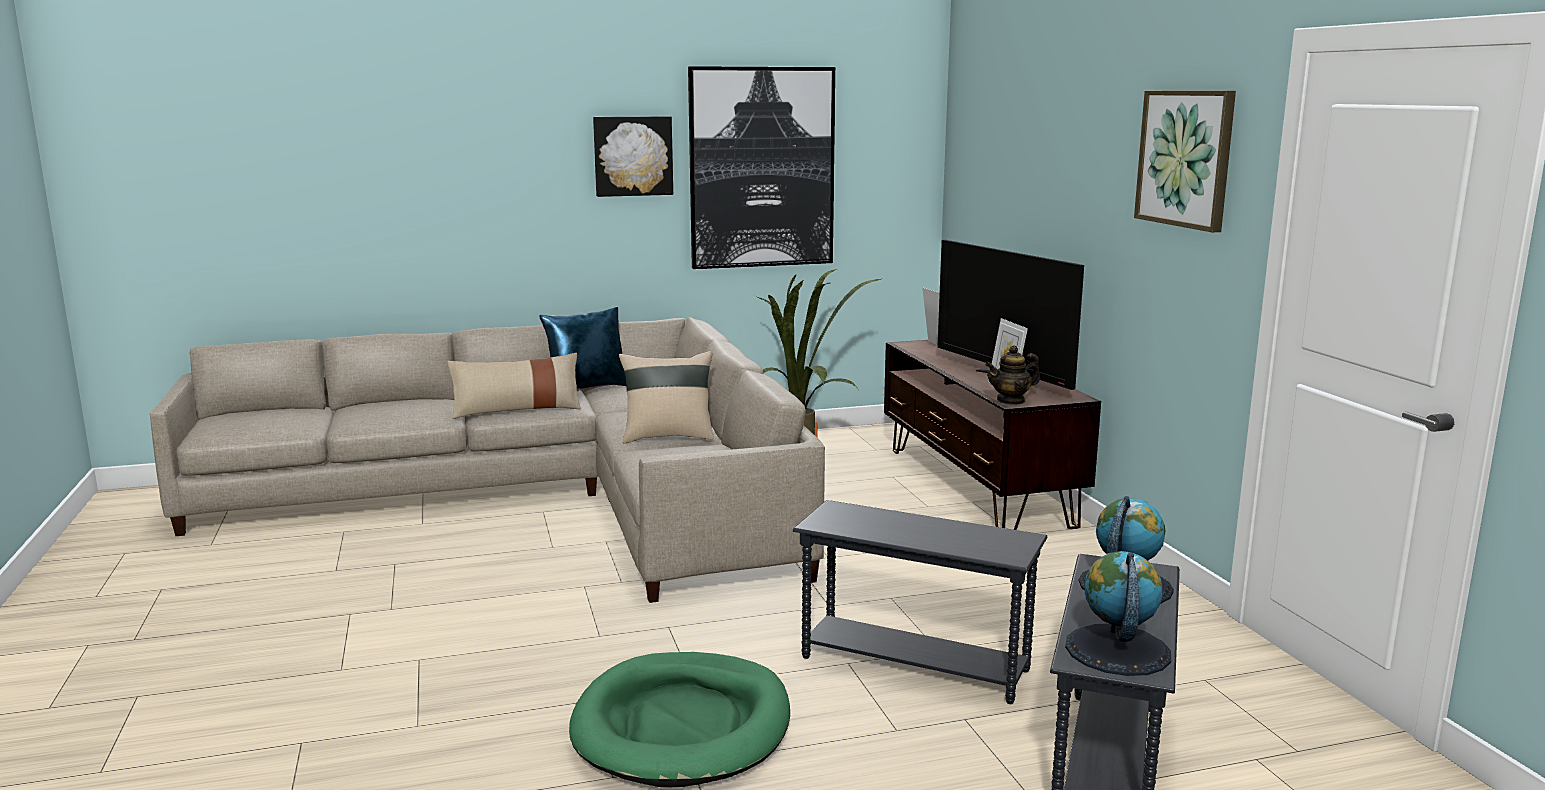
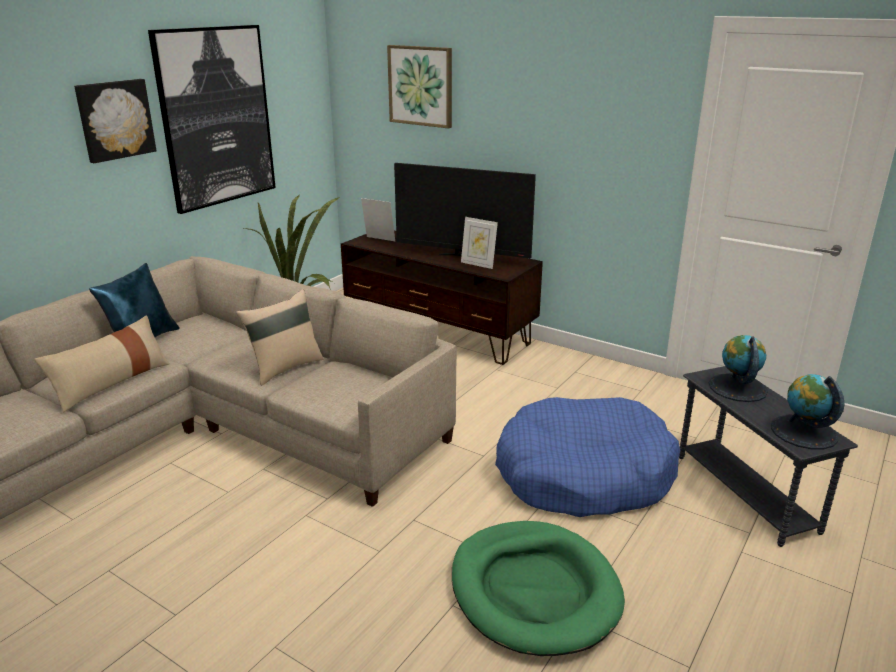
camera: 40 degrees left, 10 degrees up
(914, 663) = (583, 474): grey side table -> blue dog bed
(1011, 401) = (500, 274): teapot -> none
(1185, 158) = (613, 98): picture -> picture (421, 86)

